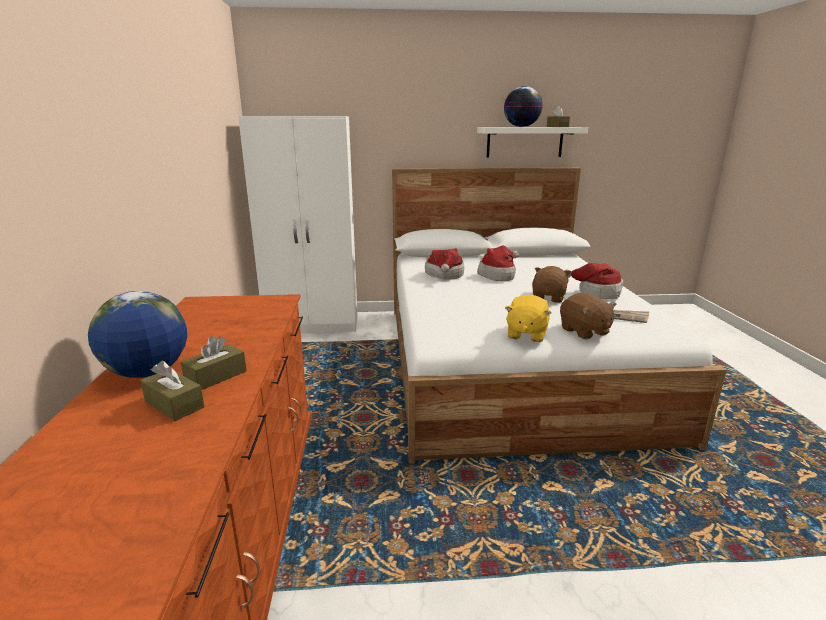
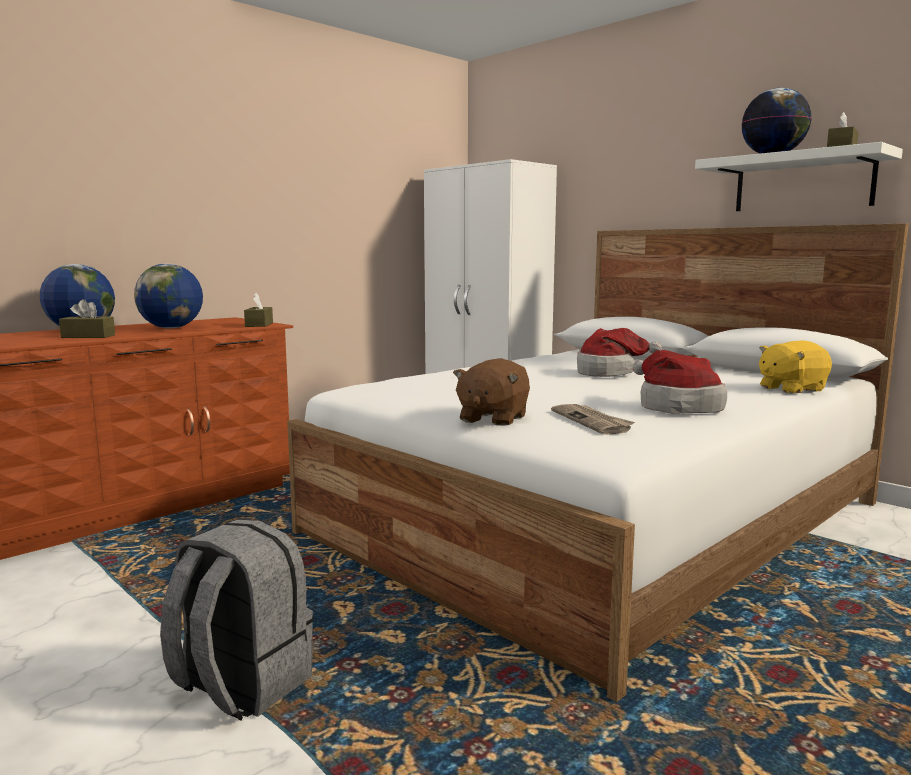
camera: 50 degrees right, 10 degrees down
(174, 404) = (36, 338): brown tissue box -> brown tissue box (259, 324)
(225, 333) = (171, 328): none -> globe
(444, 275) = (546, 363): hat -> none
(526, 334) = (424, 404): yellow plush toy -> yellow plush toy (791, 389)
(549, 298) = (589, 397): brown plush toy -> none
(628, 564) = (240, 685): none -> grey backpack

